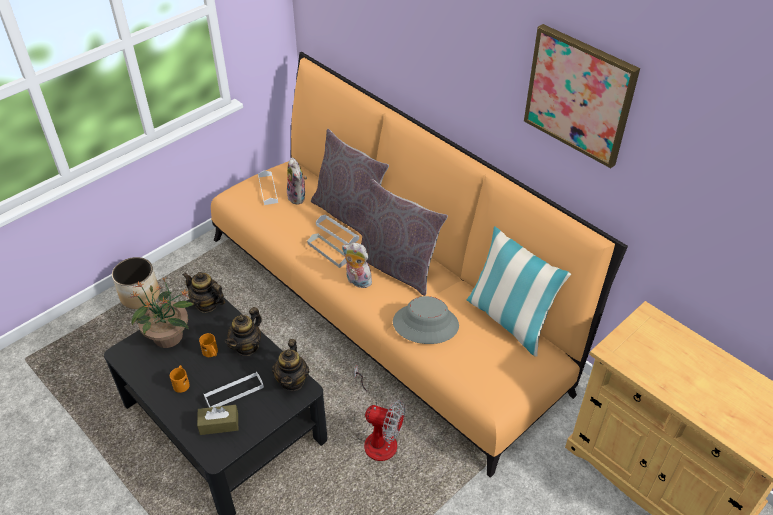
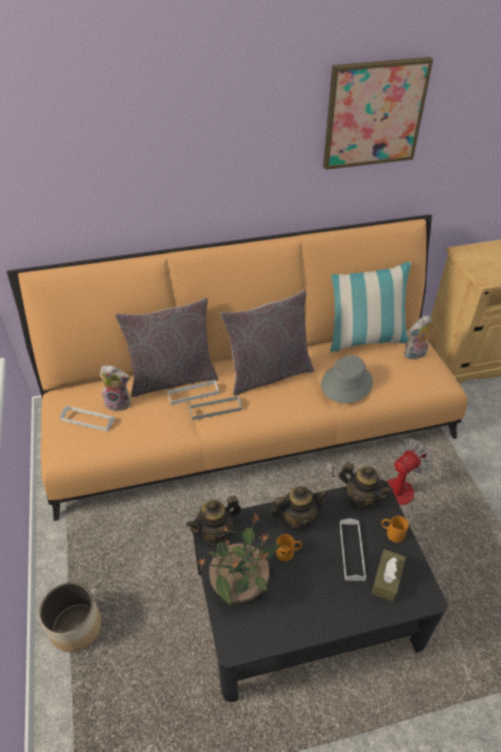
camera: 60 degrees left, 0 degrees up
(181, 383) = (314, 595): orange mug -> orange mug (391, 533)
(247, 346) = (297, 518): teapot -> teapot turned 75 degrees counterclockwise
(357, 281) = (267, 405): plush toy -> plush toy (414, 355)

